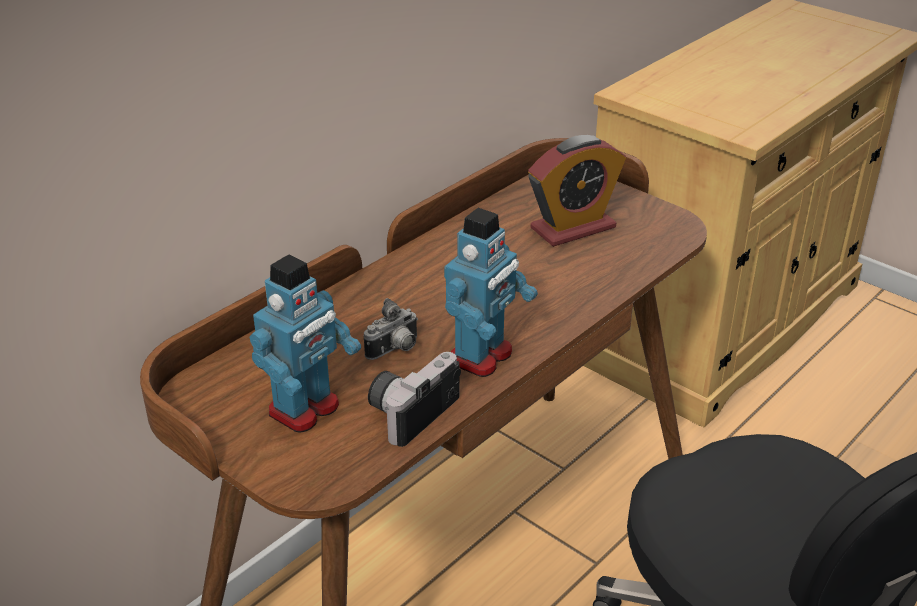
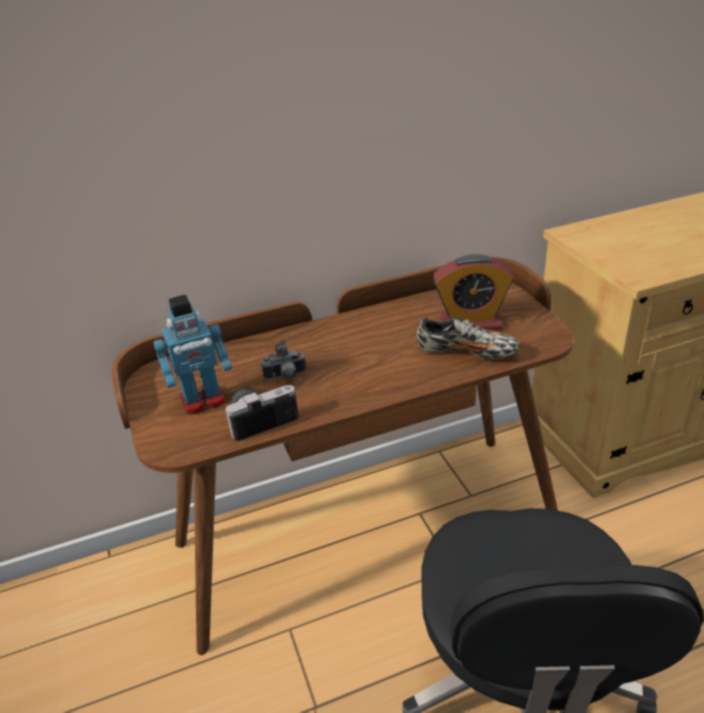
camera: 30 degrees right, 0 degrees up
(482, 357) = (334, 396): toy robot -> none
(598, 265) = (466, 353): none -> shoe

